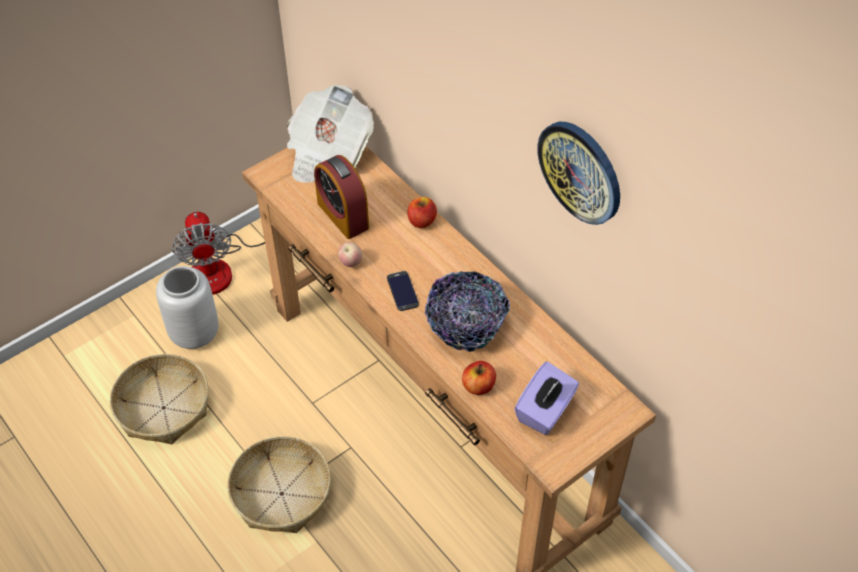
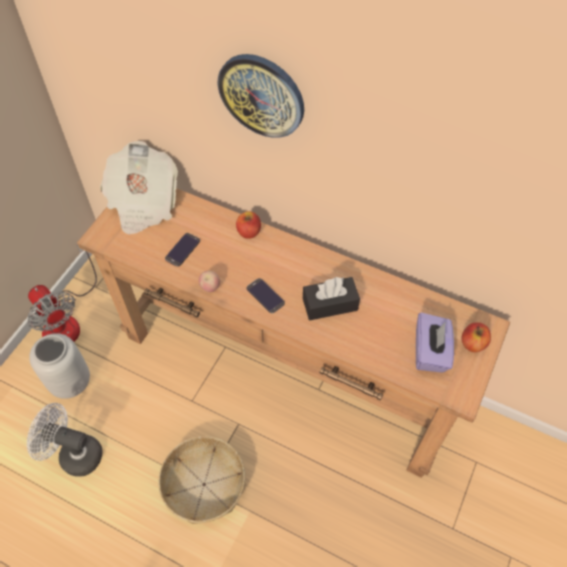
camera: 25 degrees left, 5 degrees up
(163, 408) = (74, 454): basket -> white fan
(343, 215) = (182, 249): alarm clock -> phone
(465, 324) = (330, 304): bowl -> black tissue box
(478, 386) = (369, 352): apple -> apple (473, 343)
(580, 171) = (427, 144): wall clock -> wall clock (262, 95)

